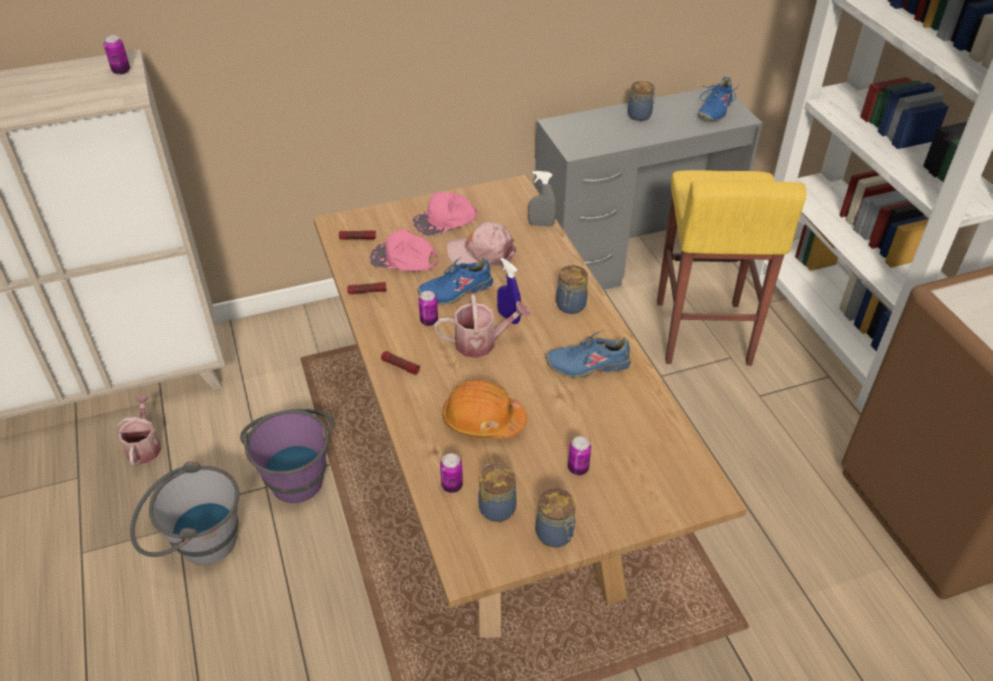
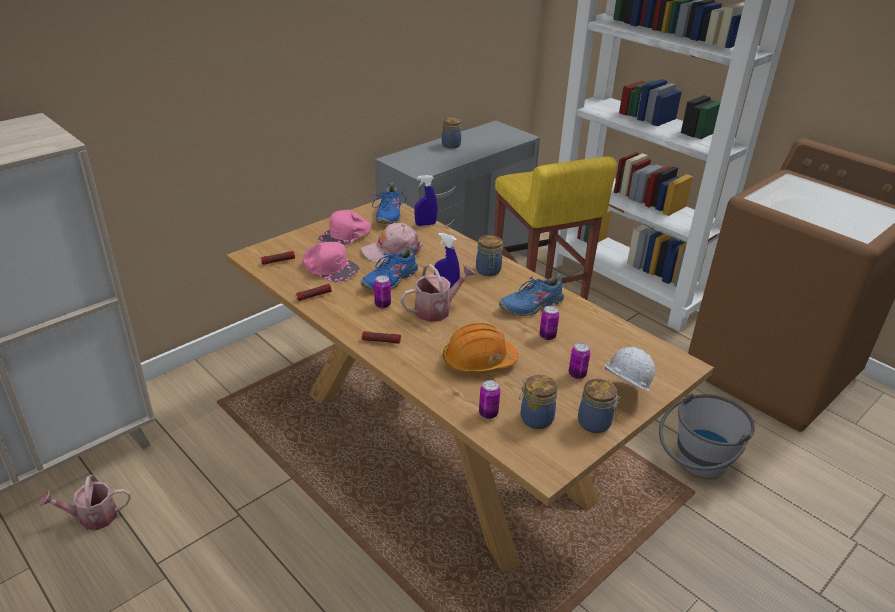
camera: 25 degrees left, 10 degrees down
(121, 71) = (35, 128): can -> can (547, 336)
(144, 446) = (92, 517): watering can -> watering can turned 75 degrees counterclockwise
(196, 544) = (194, 586): grey bucket -> grey bucket (695, 467)
(296, 473) = (263, 494): purple bucket -> none
(404, 259) = (329, 267): pink cap -> pink cap turned 135 degrees counterclockwise
(541, 224) = (425, 224): grey spray bottle -> blue spray bottle
(610, 509) = (622, 394): none -> white hard hat
(714, 110) = (502, 134): blue shoe -> blue shoe (388, 214)

